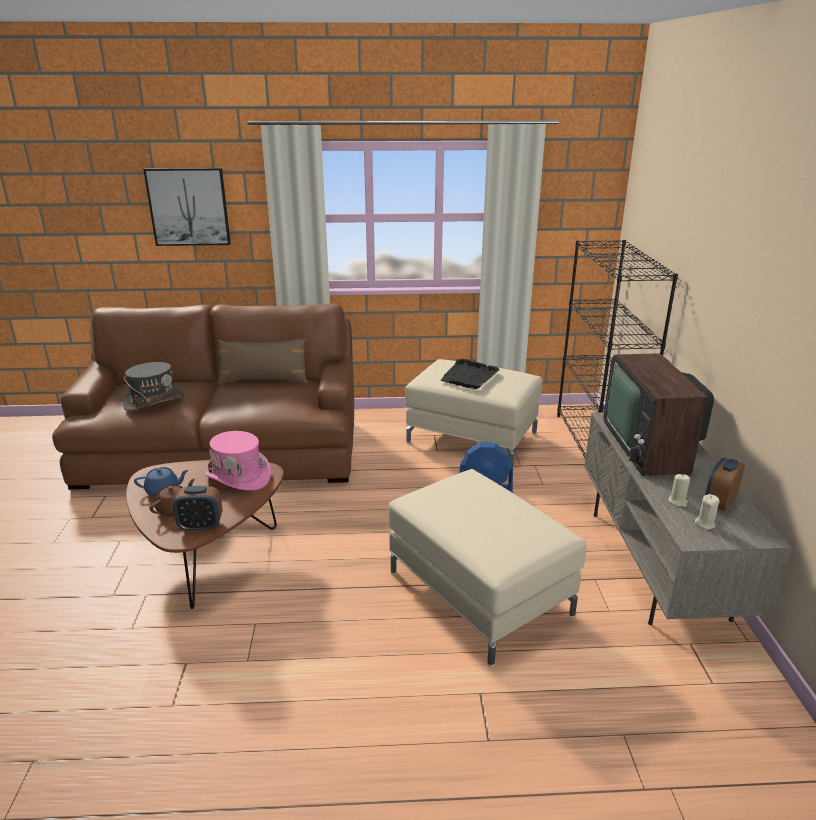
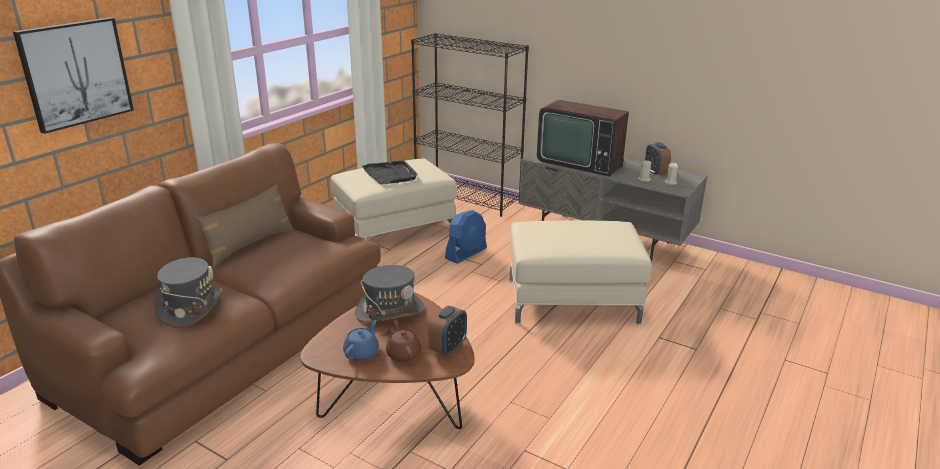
camera: 55 degrees left, 0 degrees up
(239, 476) = (390, 311): pink hat -> grey hat

